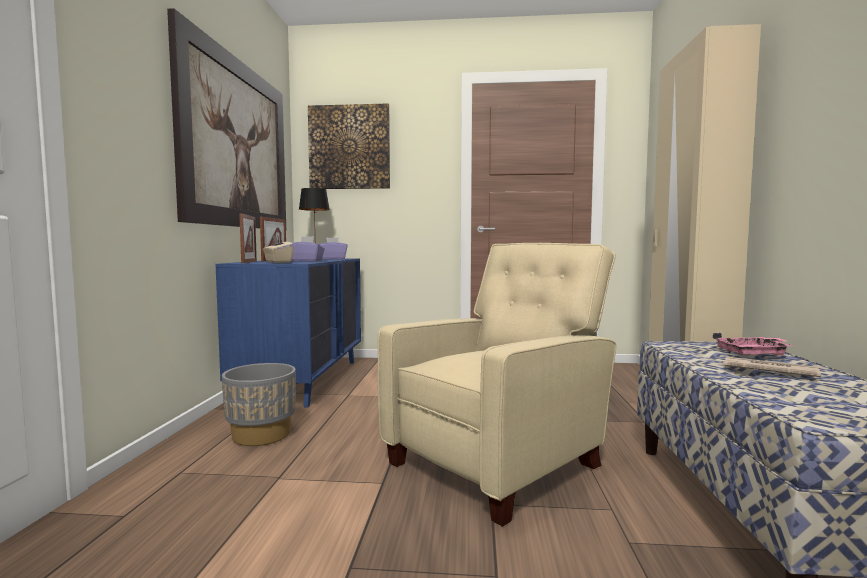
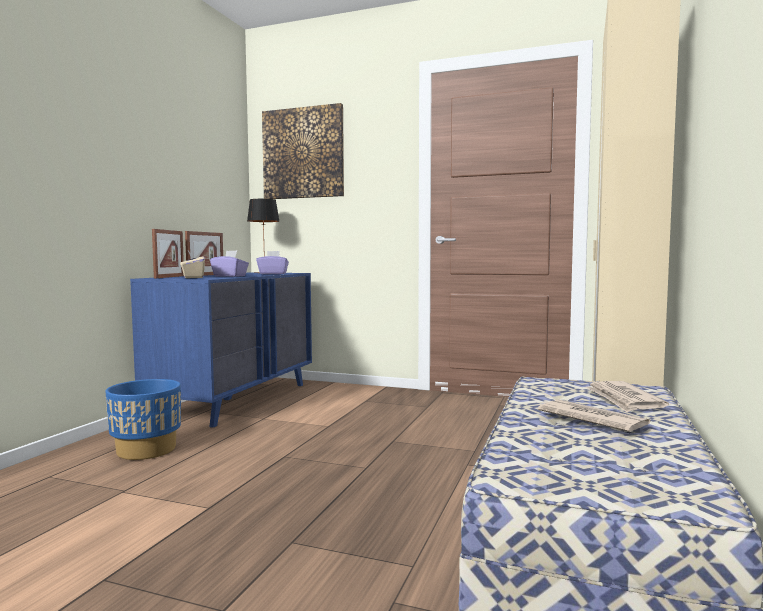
camera: 15 degrees right, 0 degrees up
(237, 145) = (167, 159): picture -> none
(261, 435) = (146, 450): grey planter -> blue planter
(500, 462) = (344, 502): beige armchair -> none
(754, 354) = (624, 400): pink tray -> newspaper

